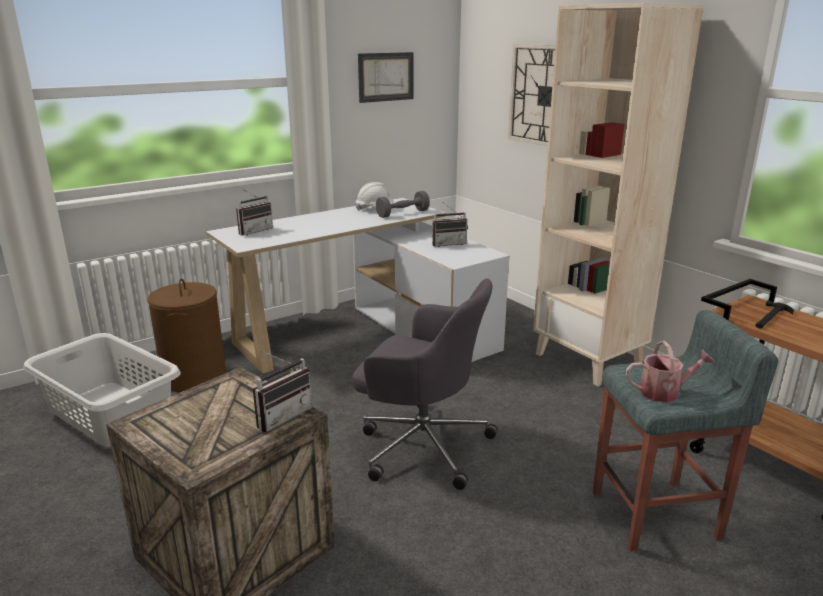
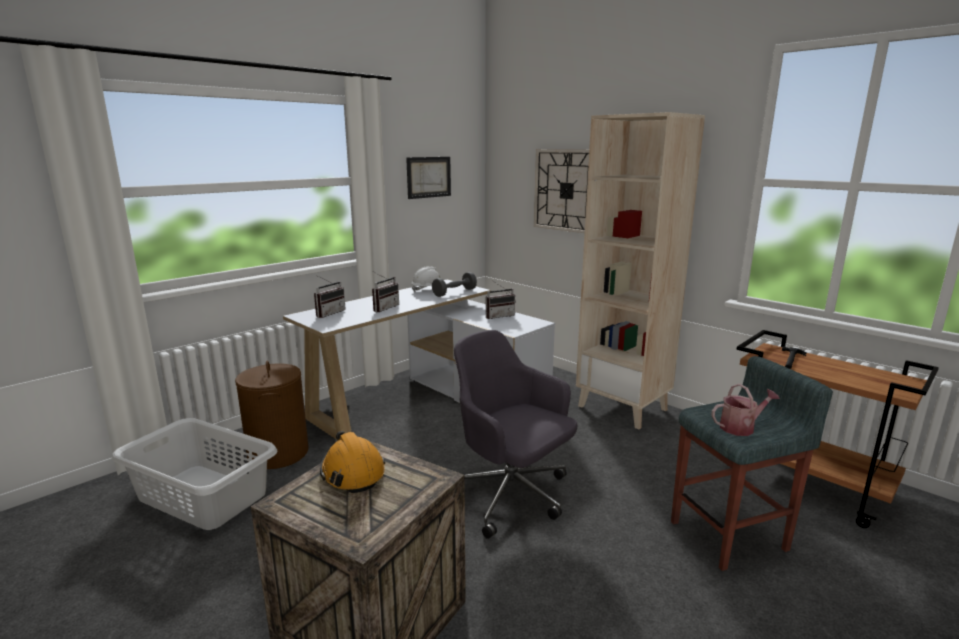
camera: 10 degrees left, 5 degrees down
(216, 400) = (352, 472): none -> orange hard hat
(281, 415) = (422, 480): radio -> radio (383, 308)
(422, 444) = (511, 495): grey office chair -> grey office chair turned 150 degrees counterclockwise

